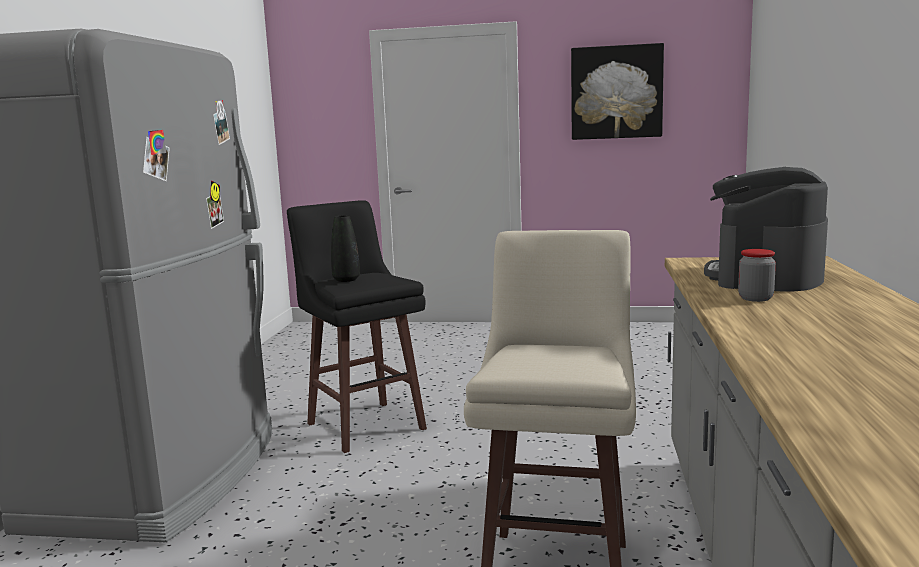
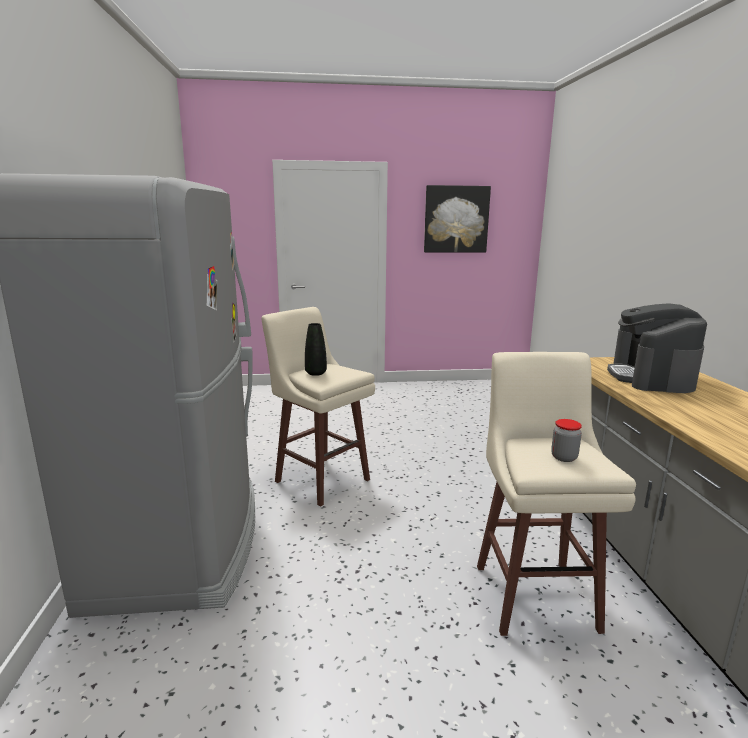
camera: 15 degrees left, 5 degrees up
(365, 425) = (321, 479): black stool -> beige stool
(755, 298) = (674, 401): jar -> jar (564, 457)

